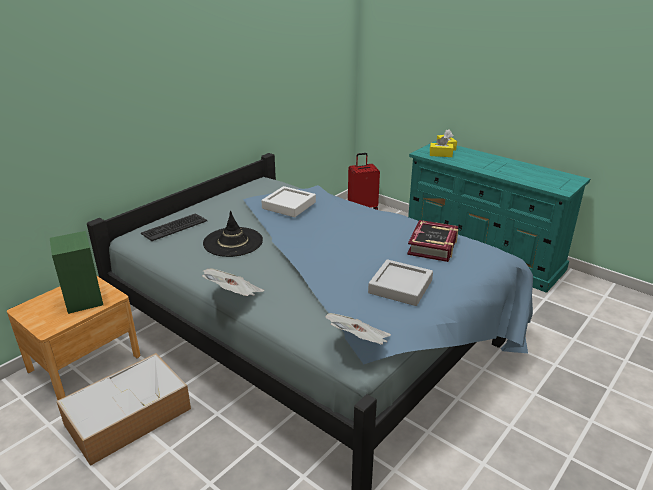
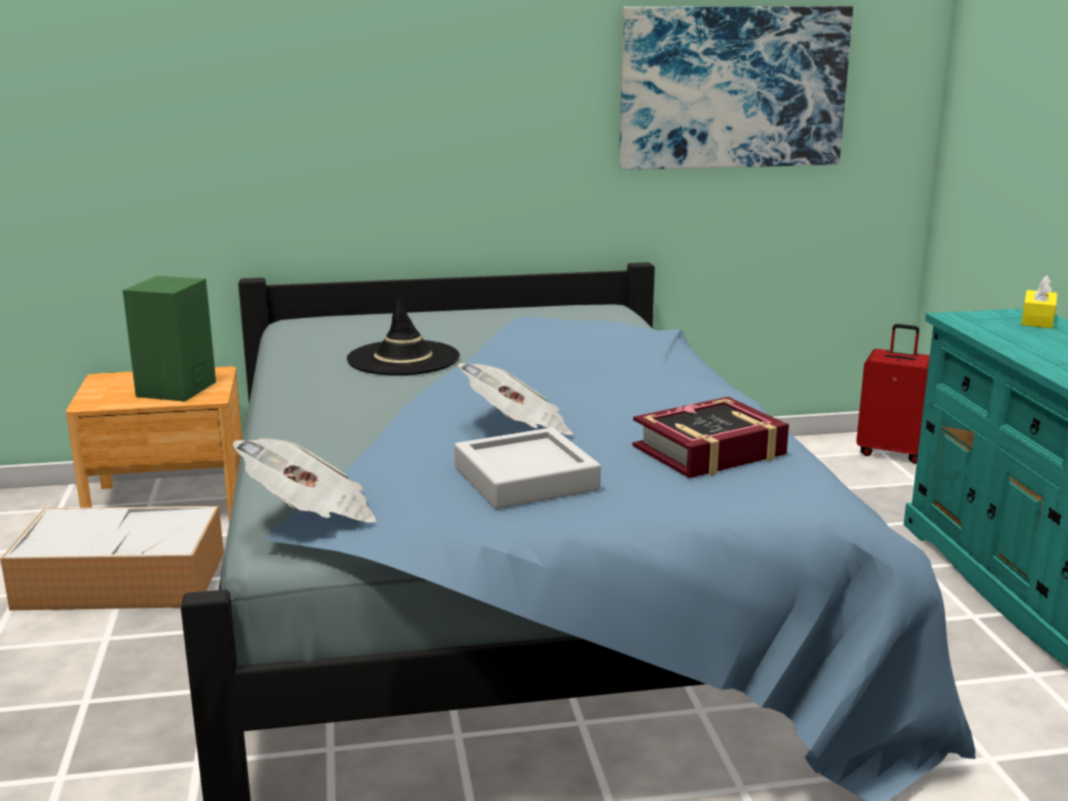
camera: 40 degrees right, 10 degrees down
(174, 227) = (364, 324): keyboard -> none
(234, 295) = (280, 412): newspaper -> newspaper (518, 427)
(289, 205) = (569, 338): white tray -> none
(290, 60) = (733, 88): none -> picture
(440, 154) = (997, 327): yellow tissue box -> none

